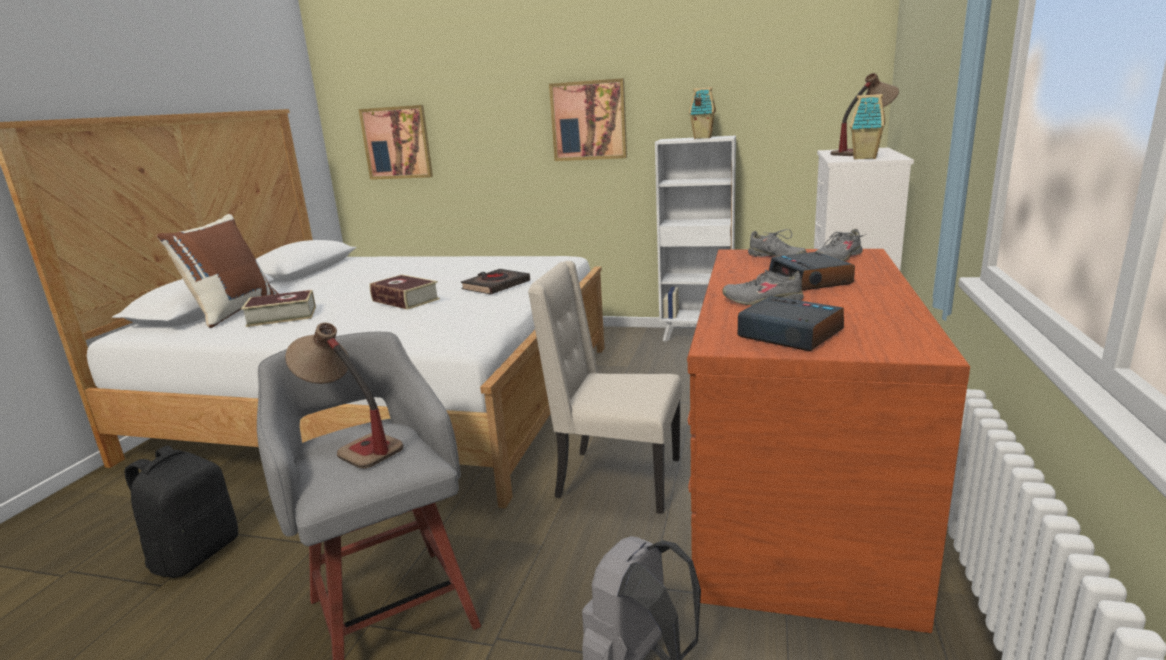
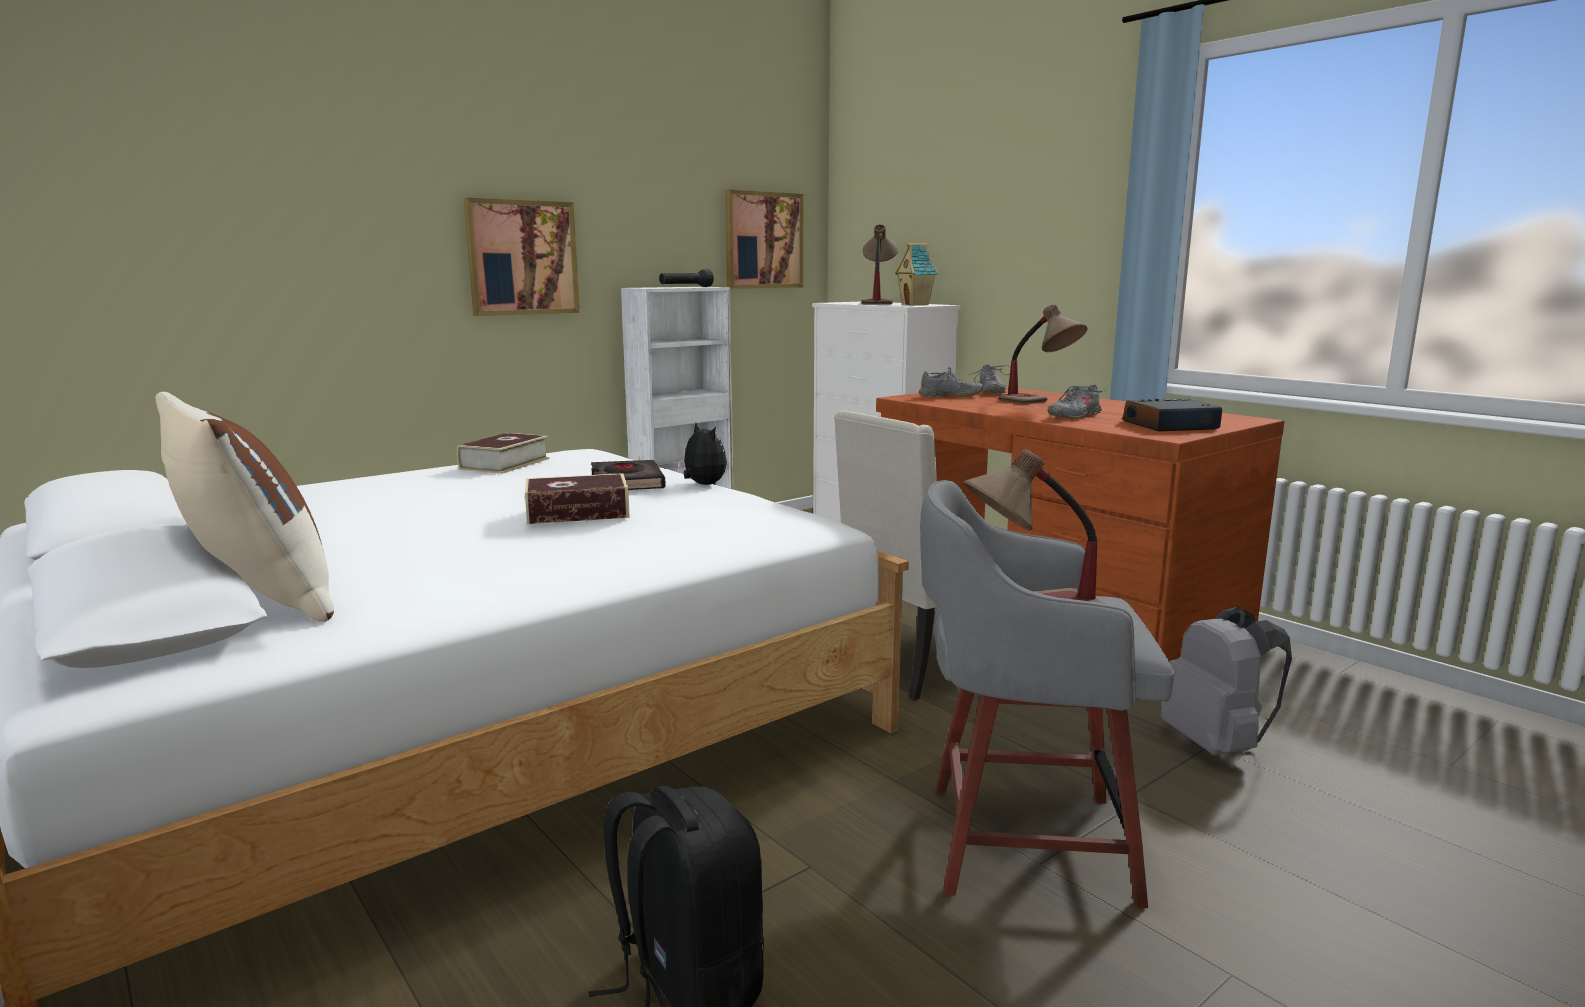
camera: 55 degrees left, 5 degrees down
(282, 316) = (424, 574): book -> book (505, 464)
(397, 143) = (142, 278): picture -> picture (763, 240)
(520, 297) = (702, 485): none -> plush toy
(702, 138) = (686, 287): toy house -> black flashlight
(810, 280) = (1040, 403): alarm clock -> table lamp

